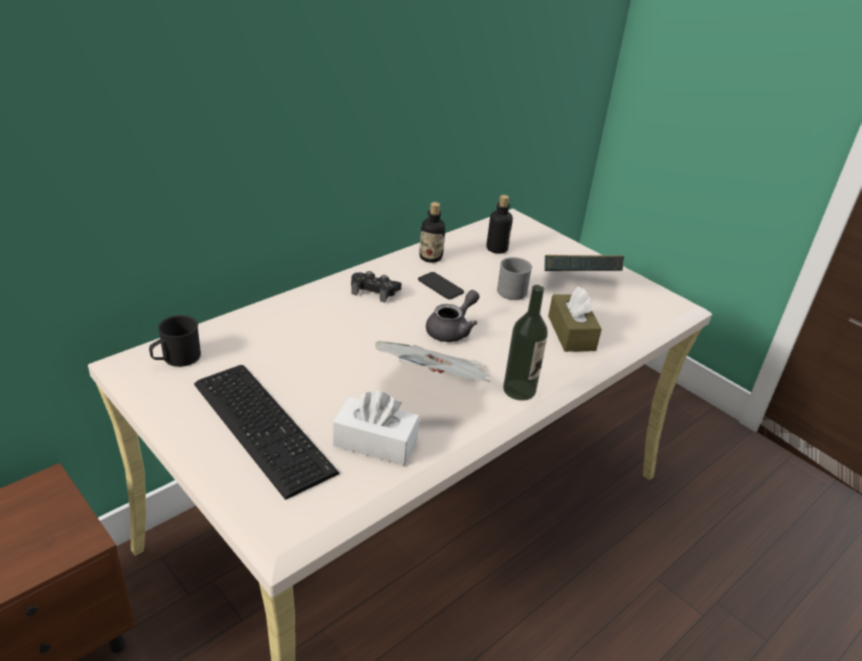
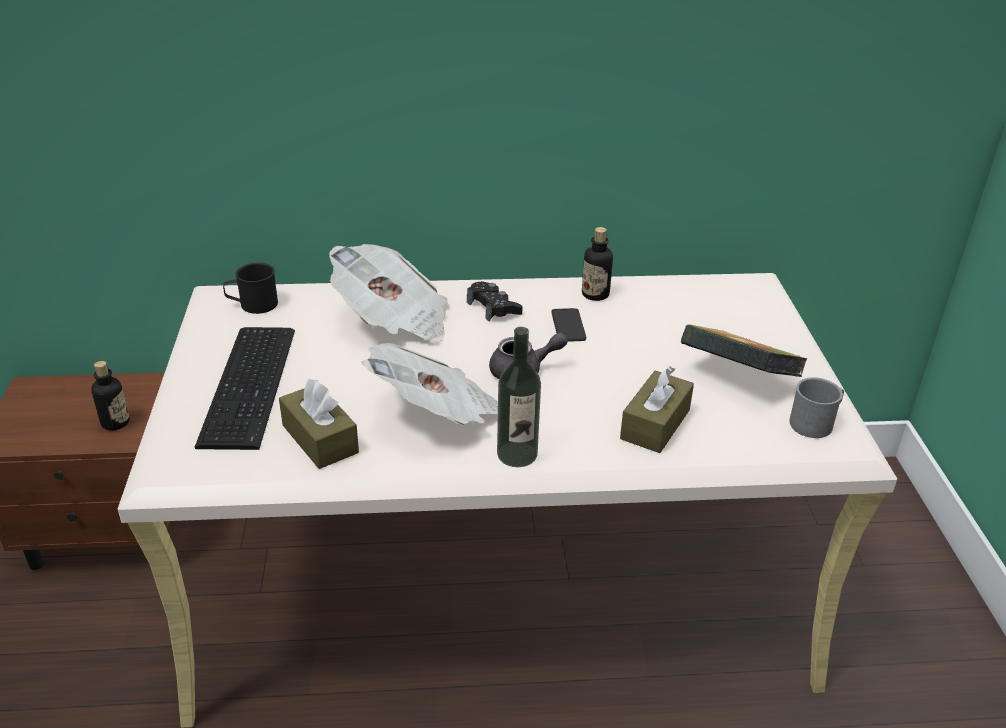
camera: 40 degrees right, 0 degrees up
(314, 328) = (393, 321): none -> newspaper
(375, 443) = (320, 439): white tissue box -> brown tissue box
(497, 249) = (686, 309): bottle -> bottle (115, 423)
(513, 289) = (647, 356): grey mug -> grey mug (815, 422)

